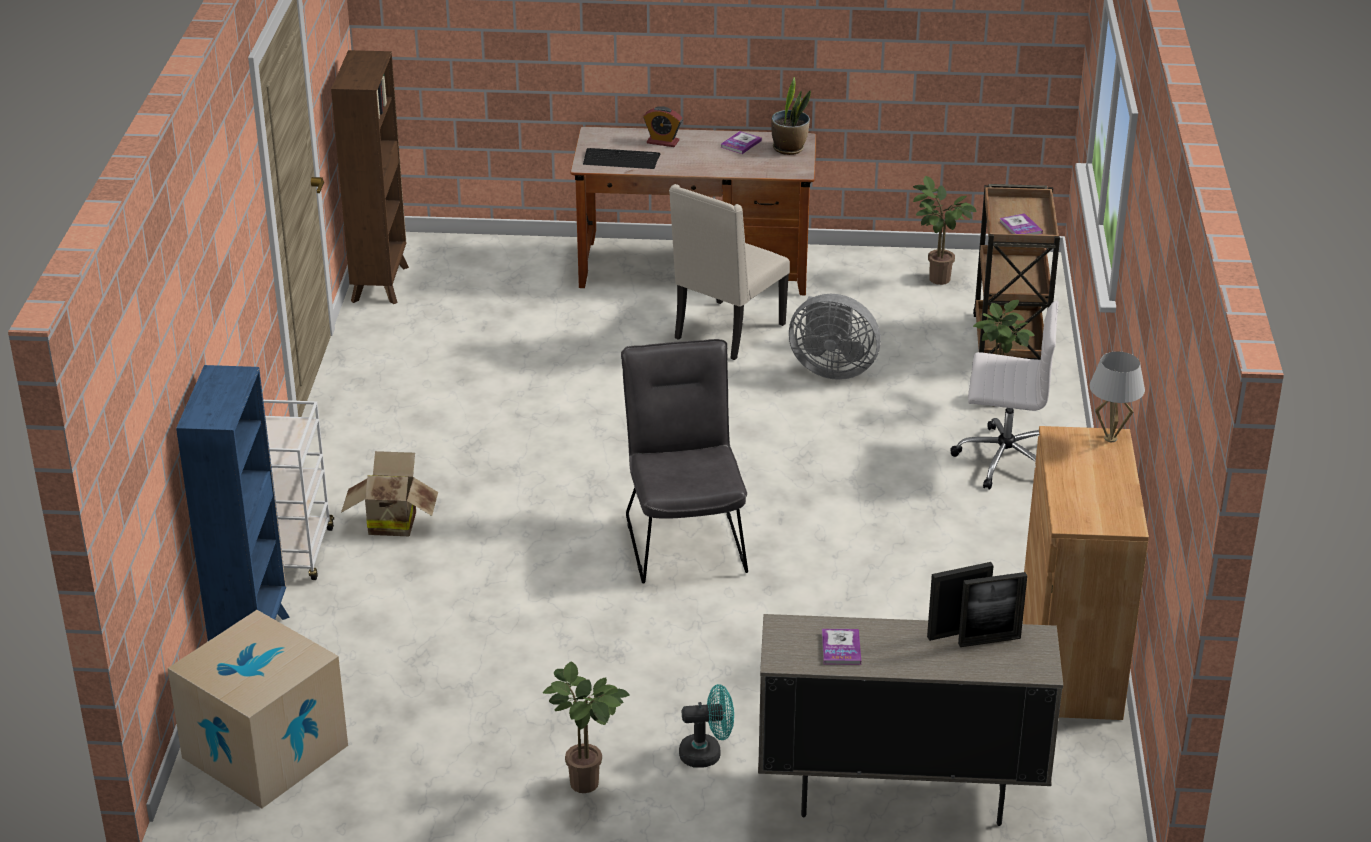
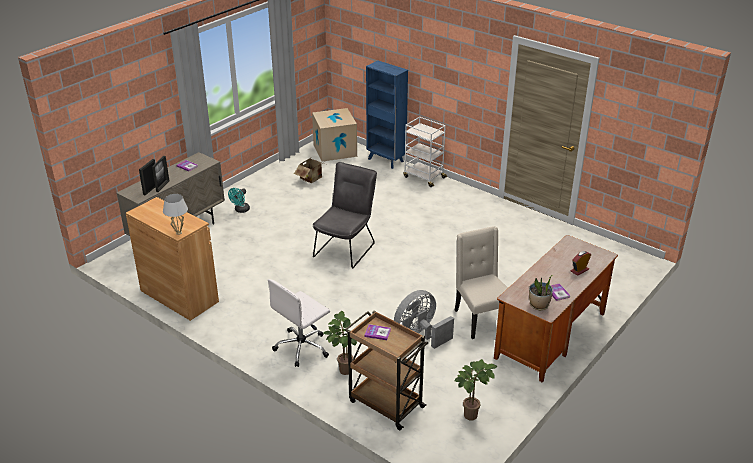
camera: 125 degrees right, 0 degrees up
(380, 283) = (605, 246): brown bookcase -> none
(391, 522) = (422, 198): cardboard box -> cardboard box (312, 178)
(589, 784) = (256, 189): potted plant -> none
(621, 159) = (568, 251): keyboard -> none
(684, 537) = (346, 248): grey chair -> grey chair turned 90 degrees counterclockwise

